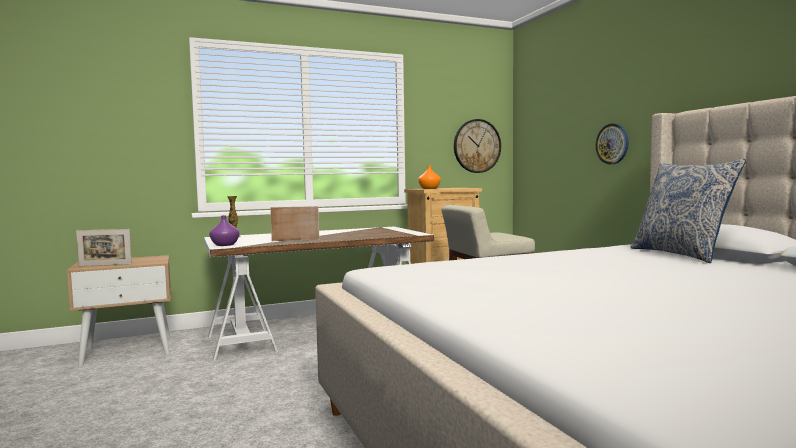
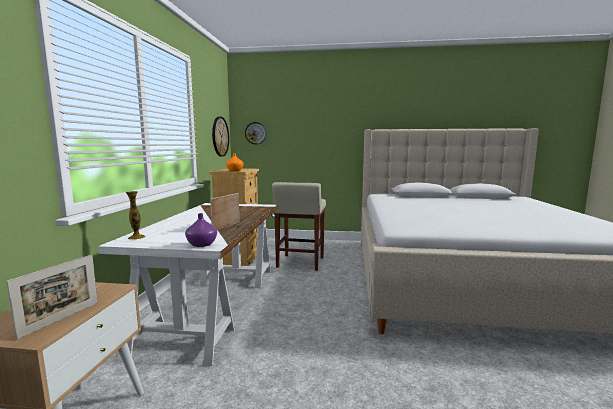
camera: 60 degrees left, 5 degrees up
(612, 144) = (322, 141): wall clock -> wall clock (255, 133)
(681, 254) = (414, 197): pillow -> none

